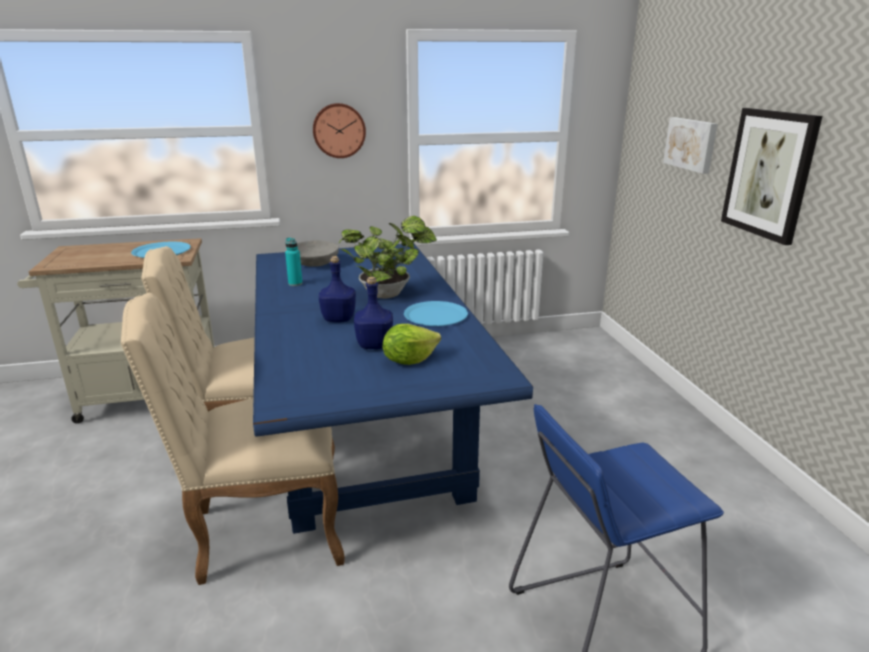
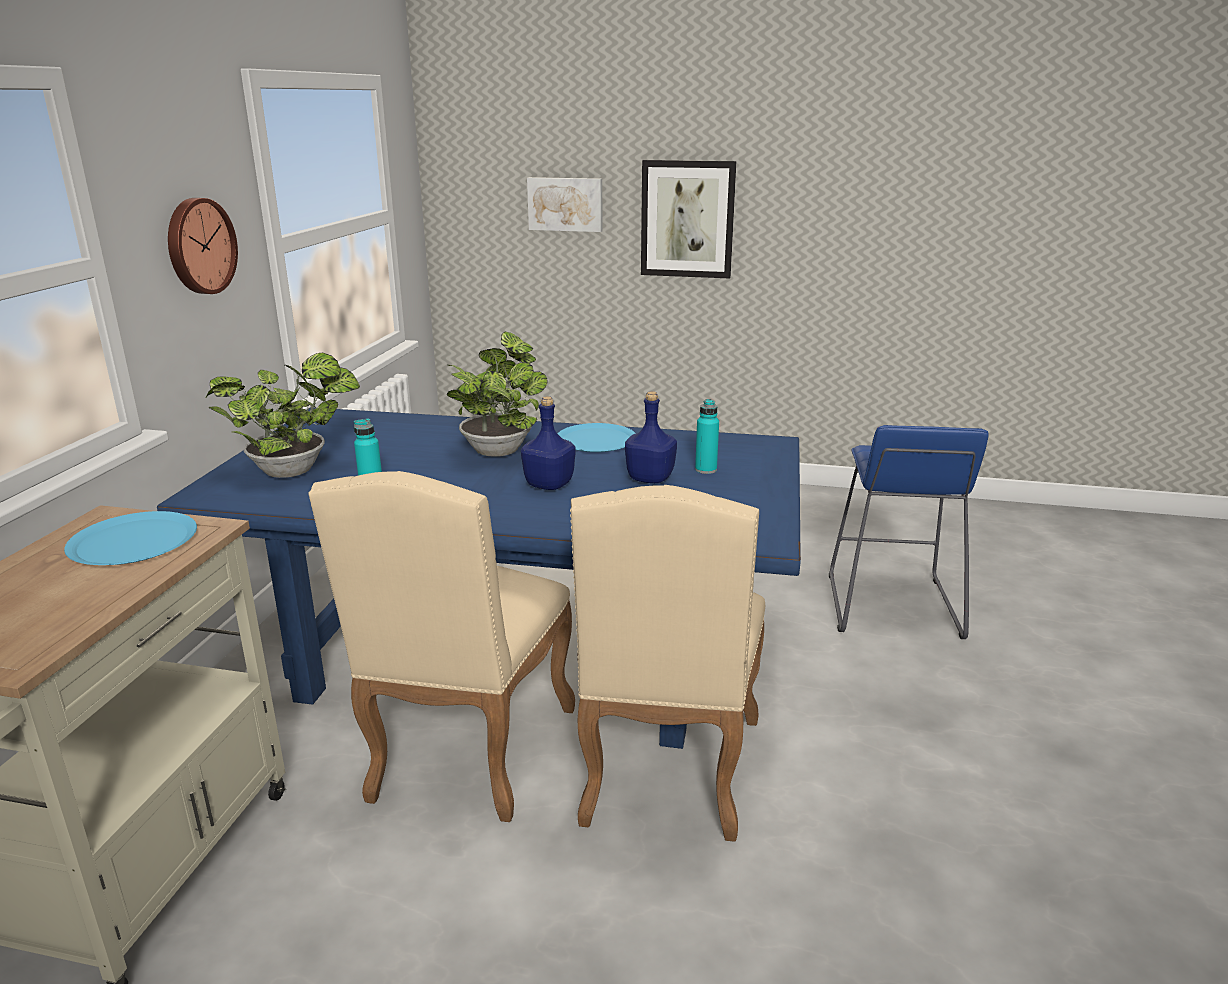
camera: 65 degrees left, 0 degrees up
(314, 263) = (295, 471): grey bowl -> potted plant
(409, 360) = (706, 470): lettuce -> turquoise bottle

